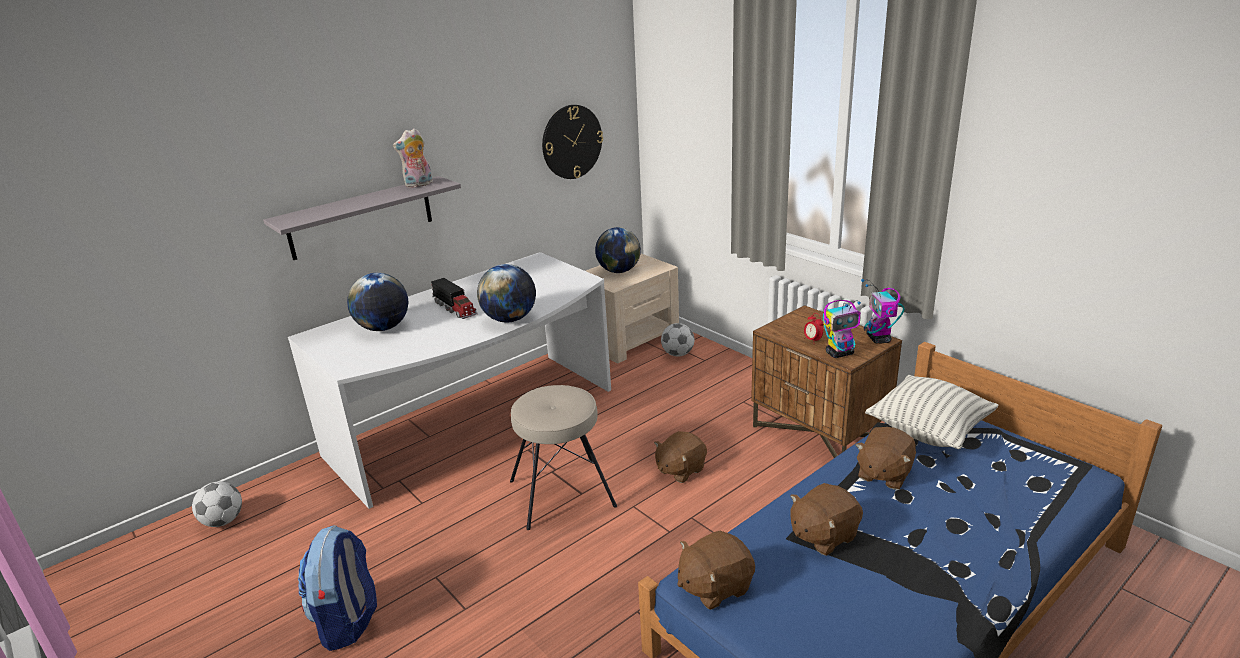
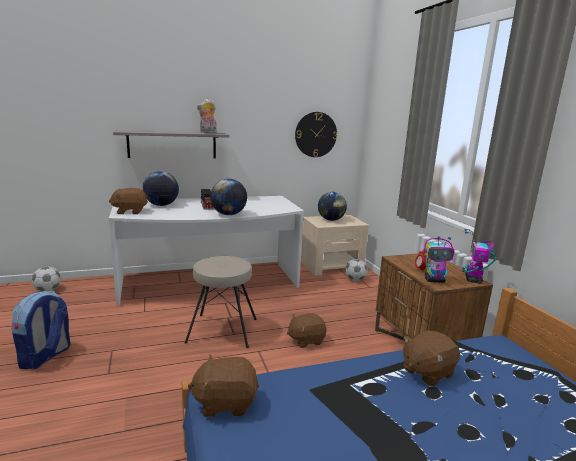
camera: 20 degrees right, 10 degrees down
(823, 535) = (340, 397): brown plush toy -> brown plush toy (130, 212)
(928, 431) = (488, 355): pillow -> none

